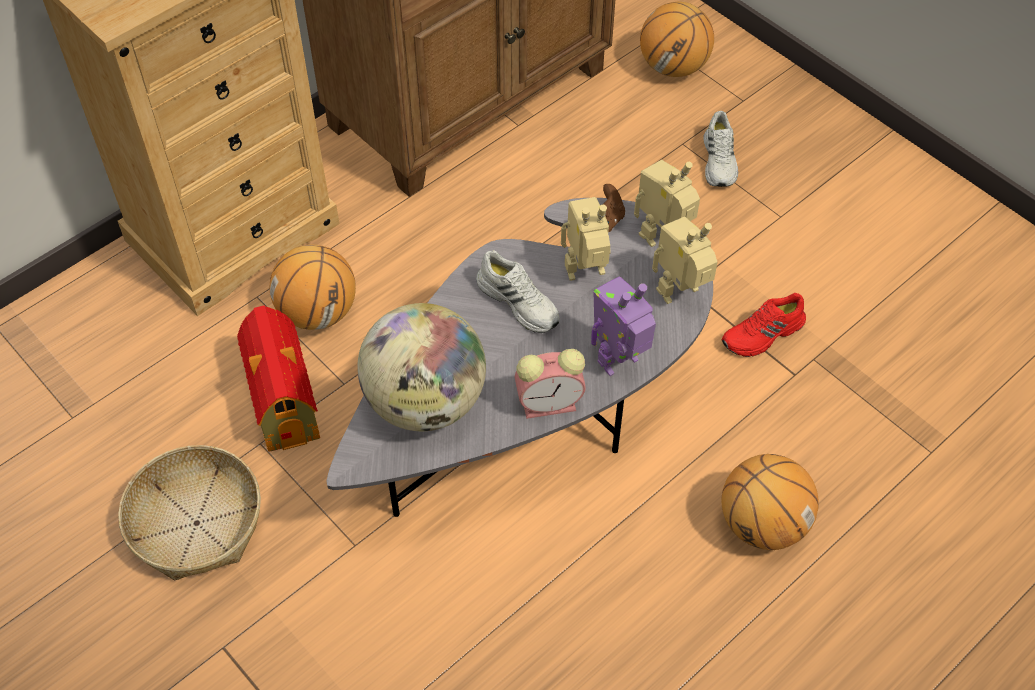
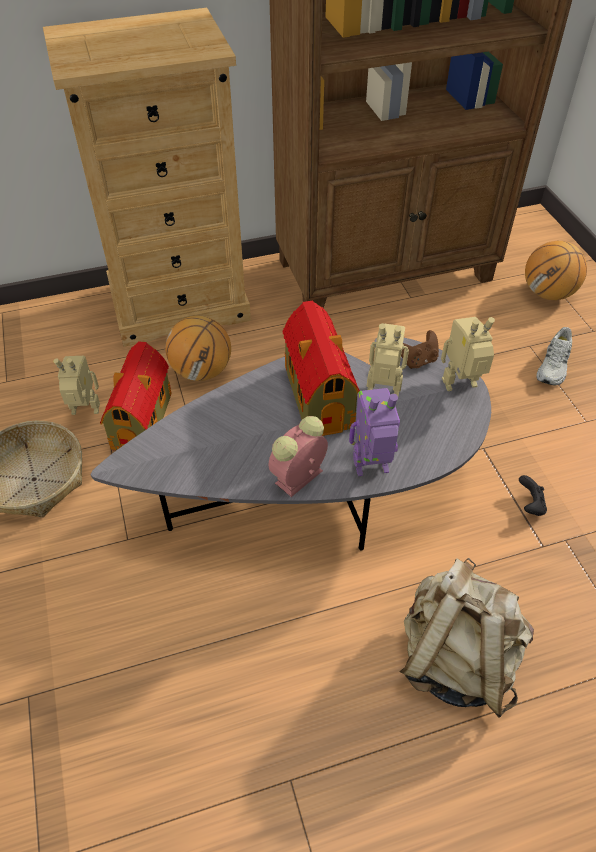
camera: 25 degrees right, 5 degrees down
(425, 402) = (201, 441): globe -> none
(519, 301) = (318, 395): white shoe -> toy house
(551, 403) = (298, 478): alarm clock -> alarm clock turned 120 degrees clockwise
(681, 294) = (453, 434): toy robot -> toy robot (85, 412)
(761, 523) = (455, 659): basketball -> beige backpack
(763, 335) = (530, 505): red shoe -> black game controller

